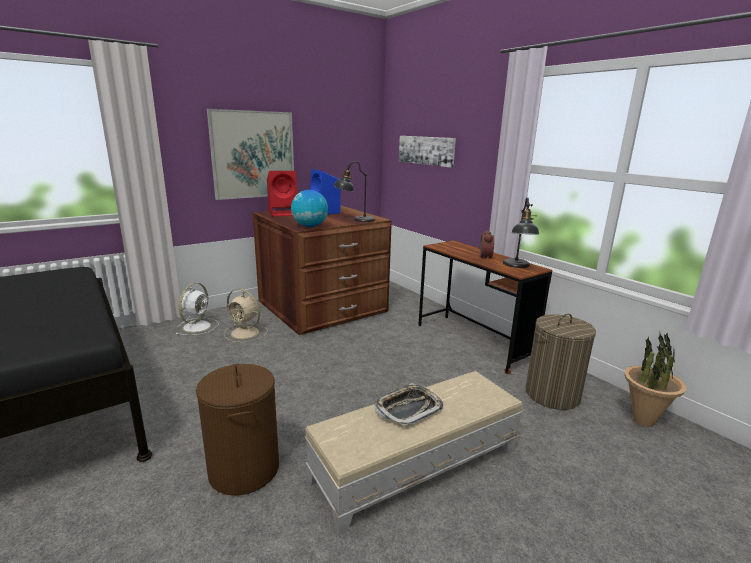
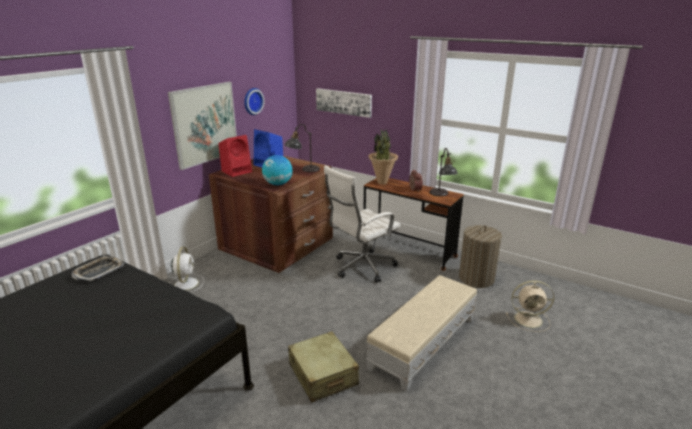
camera: 20 degrees left, 5 degrees up
(244, 470) = (322, 375): brown laundry basket -> beige suitcase
(246, 333) = (234, 280): beige fan -> beige fan (529, 319)
(320, 141) = (252, 101): none -> wall clock
(399, 349) = (361, 268): none -> white office chair
(408, 408) = (418, 309): tray -> tray (99, 271)
(643, 422) = (531, 284): potted plant -> potted plant (382, 182)

